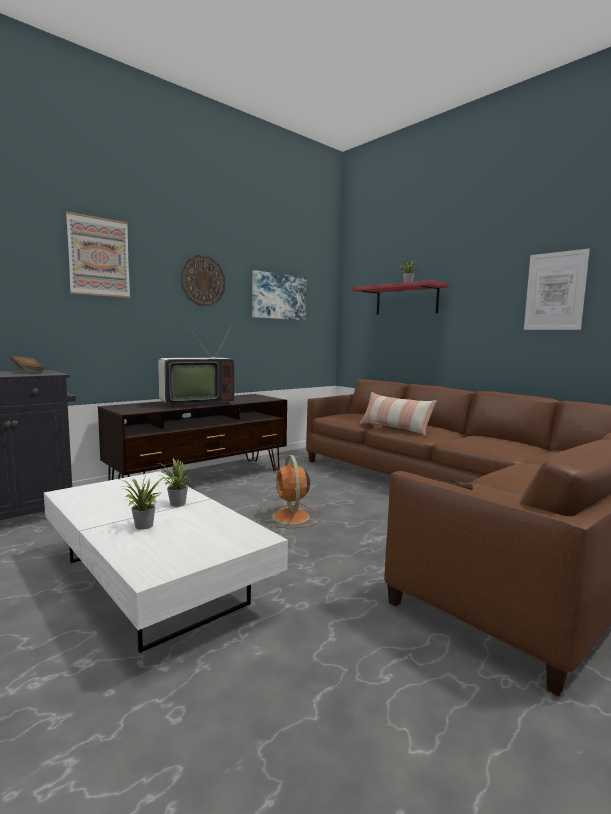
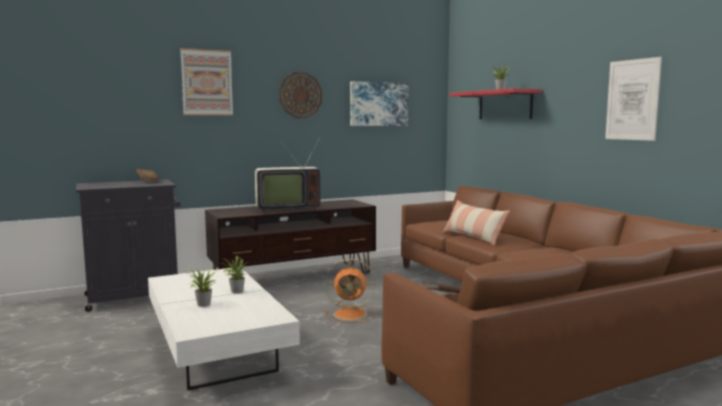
camera: 15 degrees right, 0 degrees up
(291, 517) = (351, 314): orange fan -> orange fan turned 90 degrees counterclockwise

